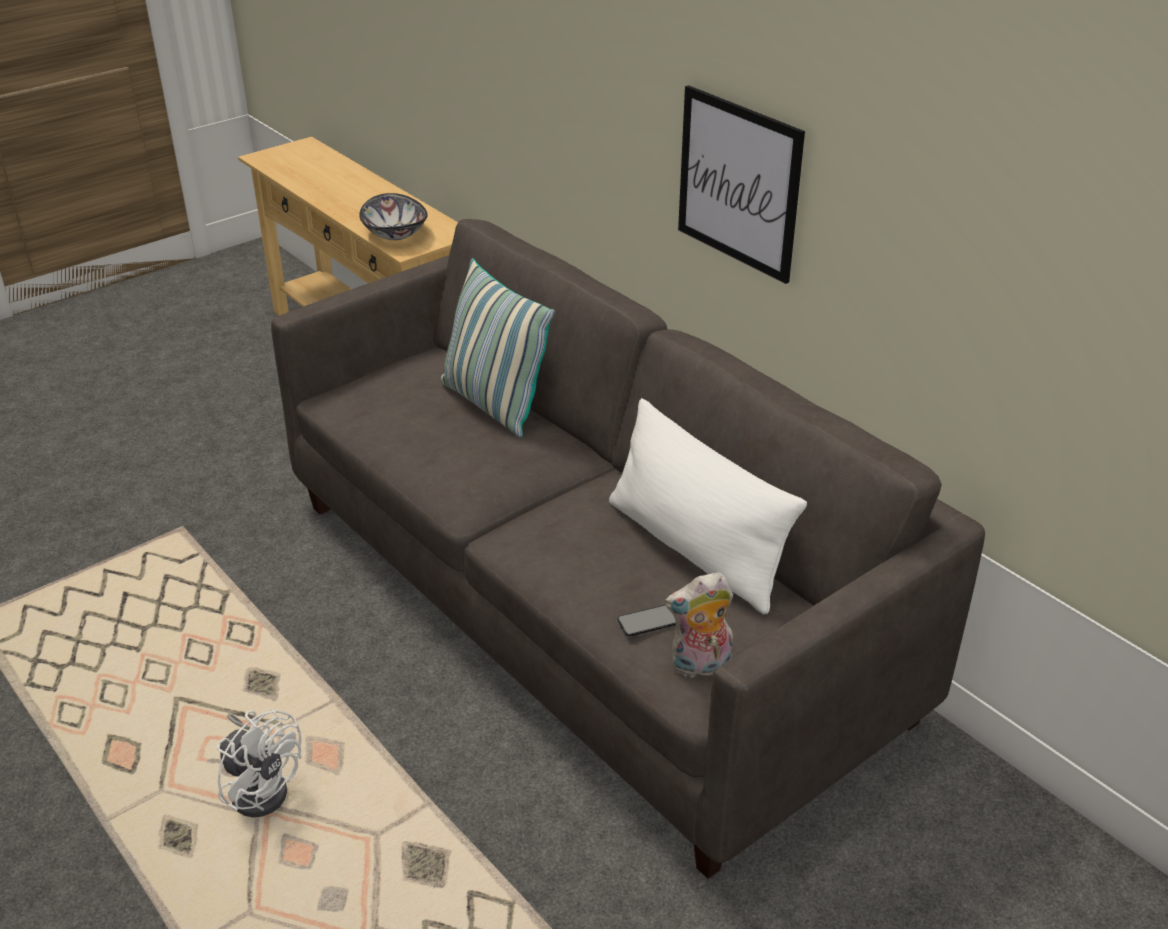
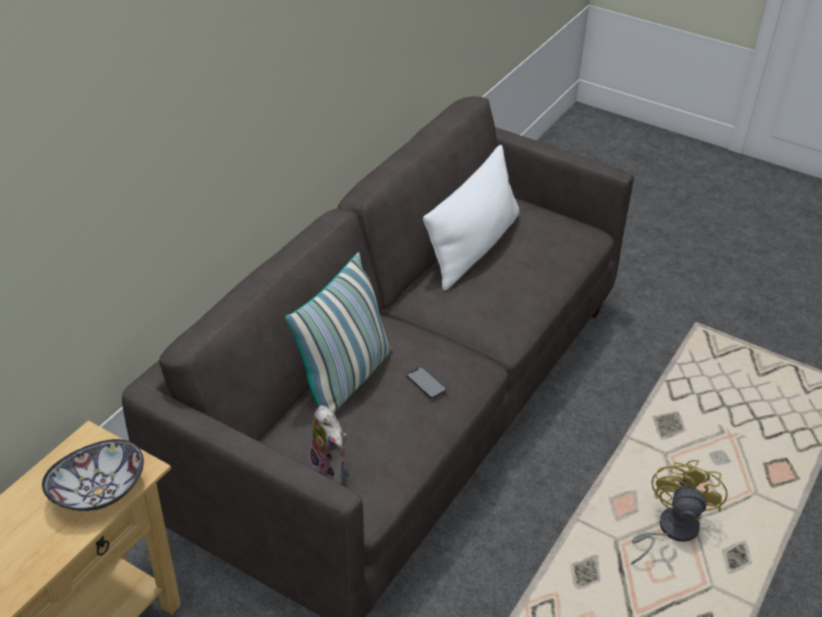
camera: 110 degrees left, 5 degrees up
(262, 787) = (670, 530): white fan -> yellow fan
(648, 621) = (553, 253): phone -> phone (426, 382)
(700, 667) = (571, 233): plush toy -> plush toy (331, 473)
(738, 183) = (308, 83): picture -> none

